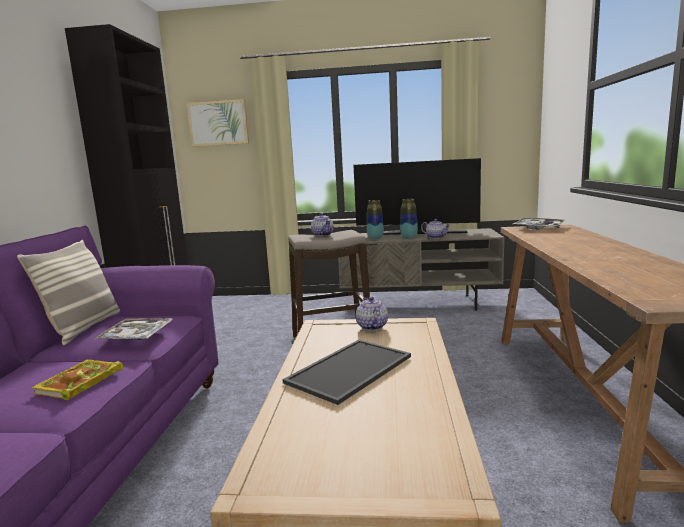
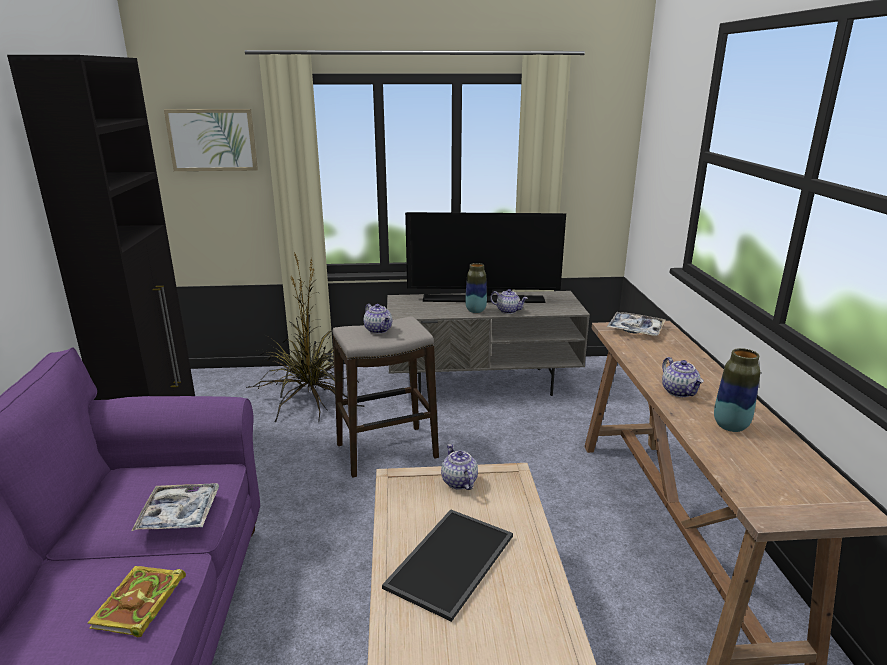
camera: 10 degrees left, 10 degrees up
(84, 328) = (99, 498): pillow -> none
(278, 310) = (307, 397): none -> potted plant
(375, 238) = (433, 310): vase -> vase (730, 426)
(574, 250) = (679, 392): none -> teapot

